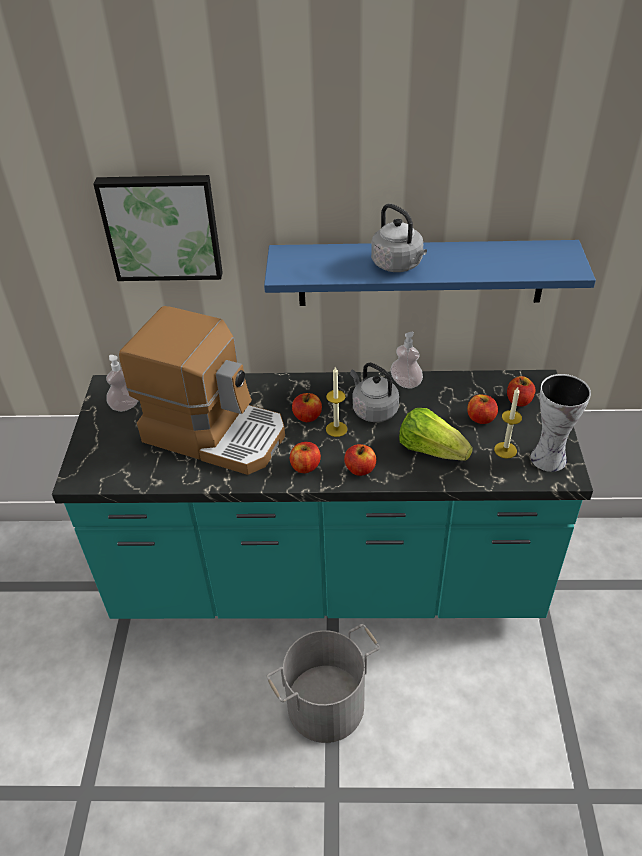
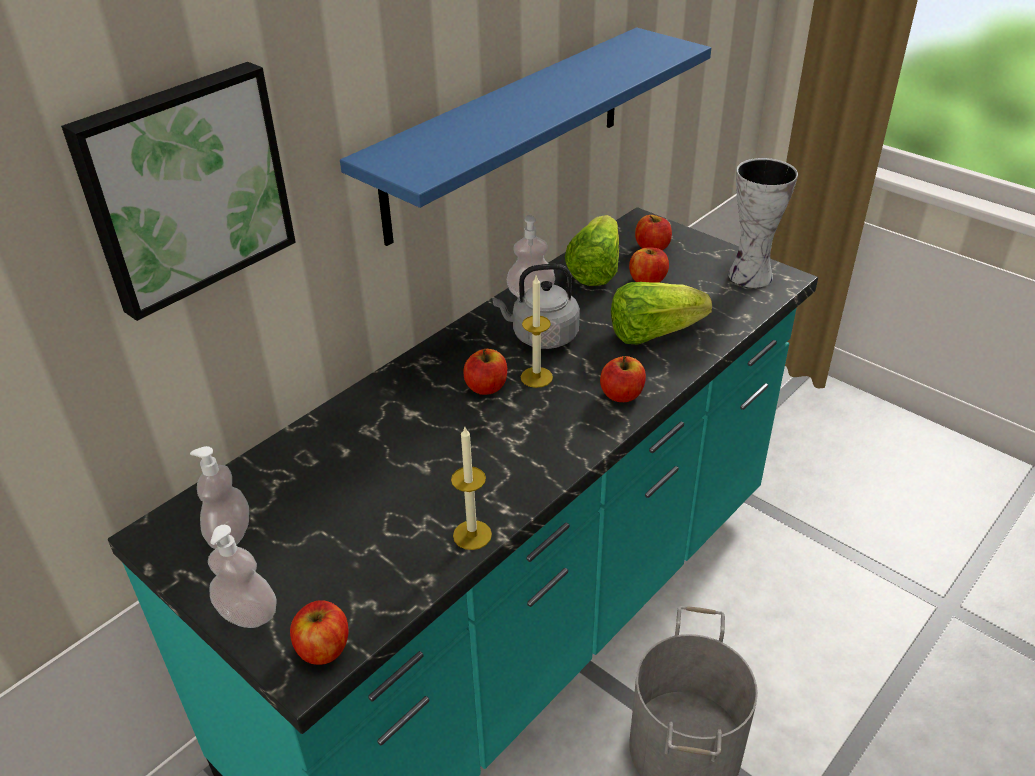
camera: 50 degrees left, 5 degrees down
(89, 442) = (248, 614): none -> soap dispenser
(215, 432) = (408, 475): coffee machine -> none
(305, 466) = (566, 432): apple -> apple (323, 648)
(398, 265) = (526, 110): grey kettle -> none
(462, 392) = (595, 270): none -> lettuce
(505, 450) = (709, 291): candle -> candle (472, 535)

